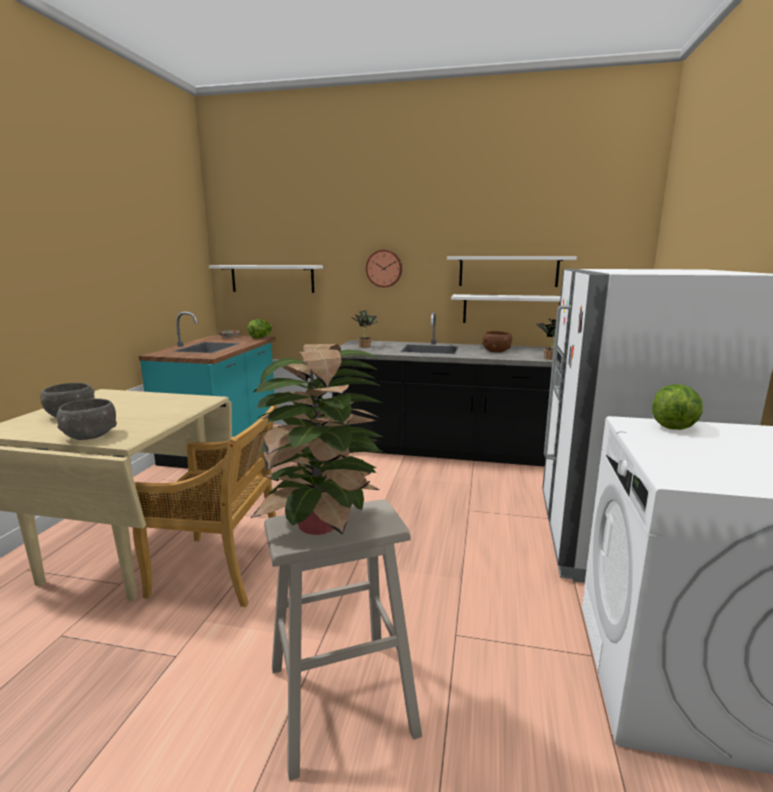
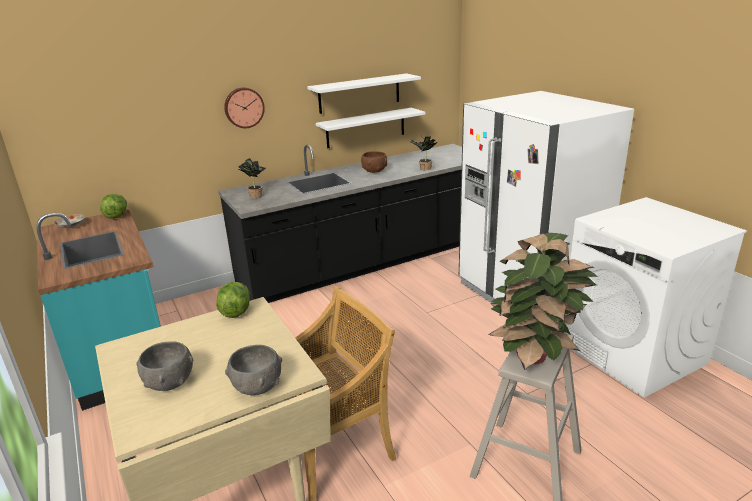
camera: 40 degrees left, 10 degrees up
(272, 278) = (106, 140): white shelf -> none
(673, 425) = (611, 214): lettuce -> lettuce (236, 311)

